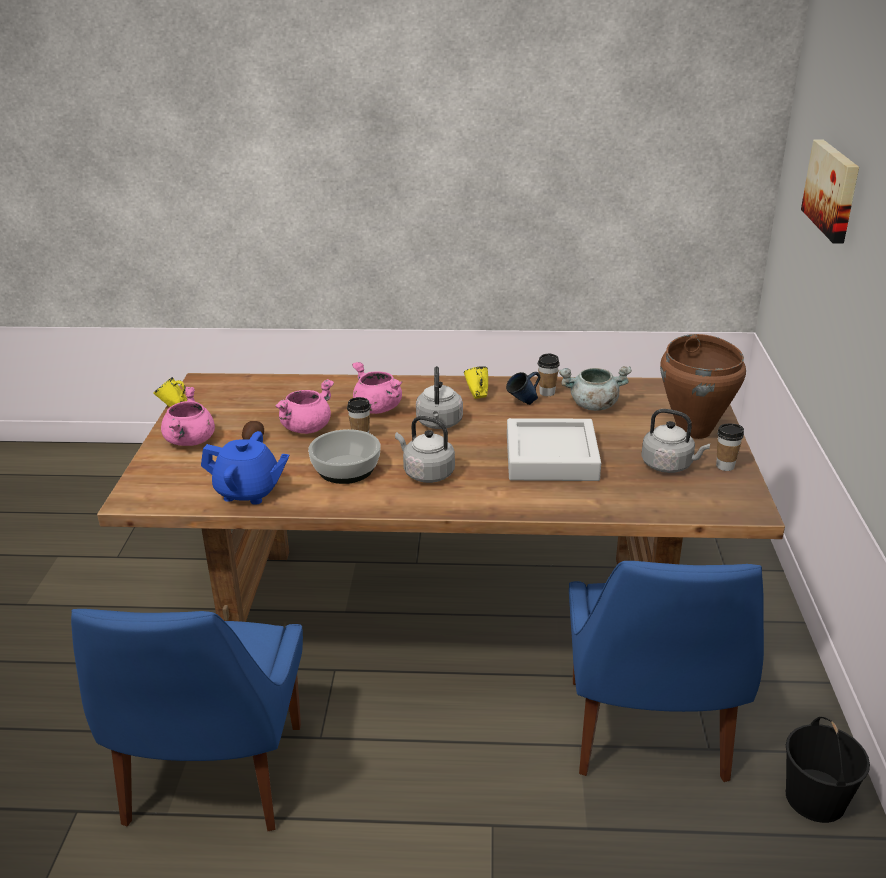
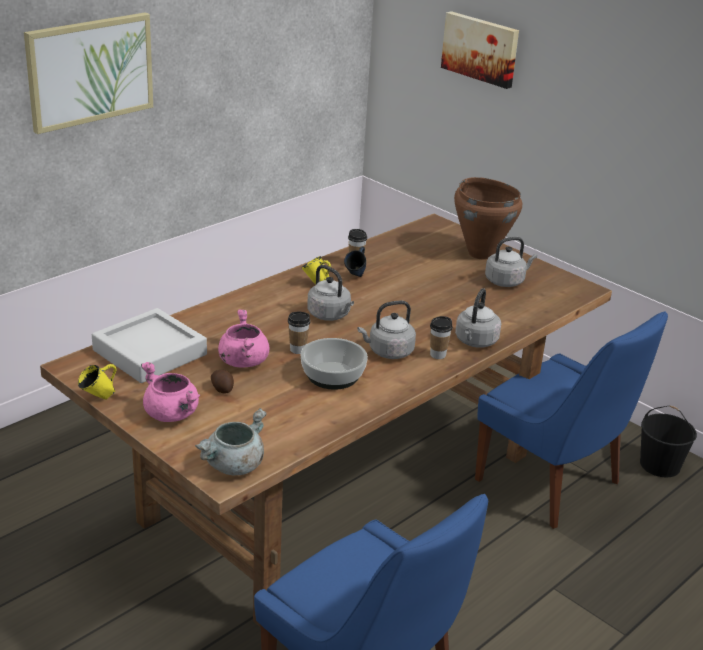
camera: 50 degrees left, 0 degrees up
(248, 492) = (300, 425): blue teapot -> none
(376, 408) = (265, 323): pink cooking pot -> none
(392, 143) = (90, 71): none -> picture
(522, 502) = (475, 342): none -> grey kettle
(551, 458) = (439, 306): grey tray -> grey tray (150, 352)
(593, 405) = (399, 261): grey cooking pot -> grey cooking pot (234, 466)
(725, 466) = (532, 269): cup -> cup (438, 355)

